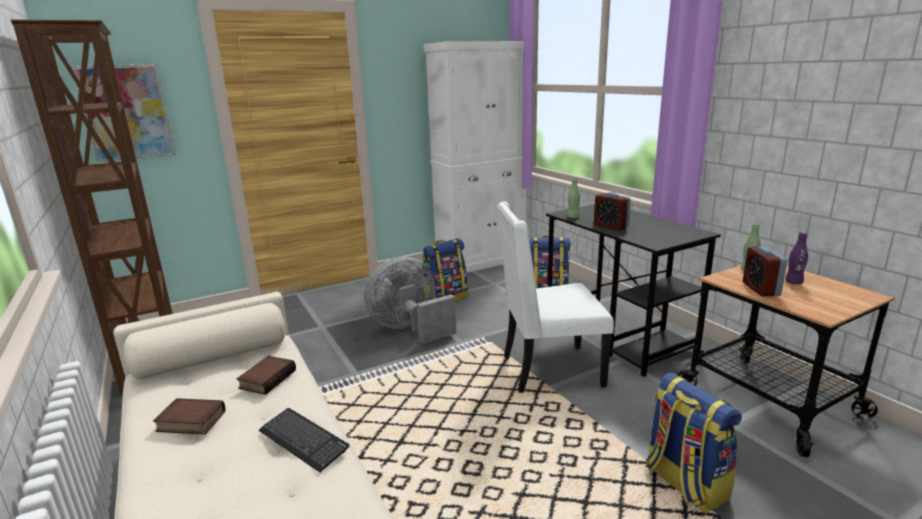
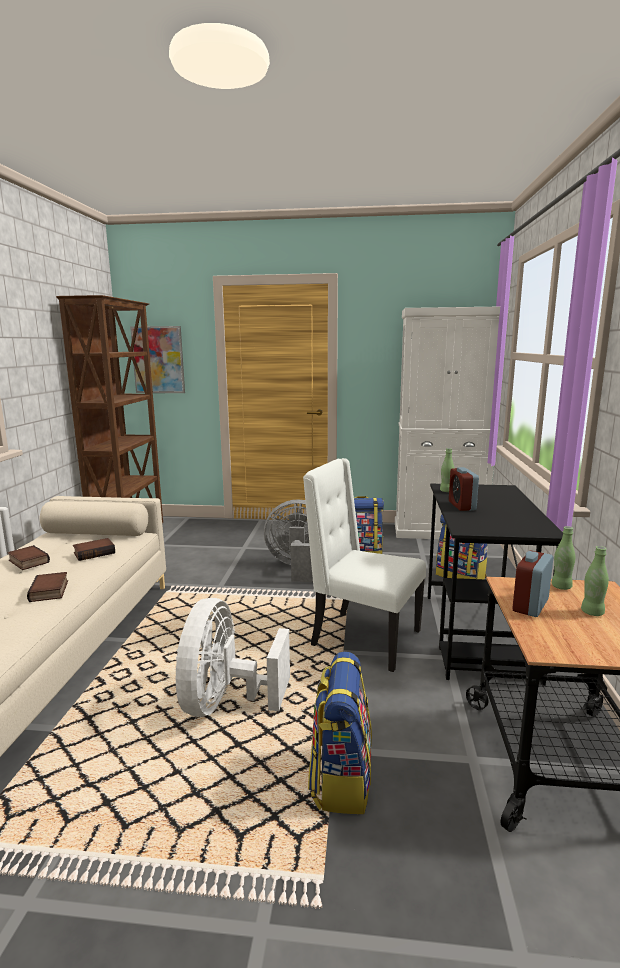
camera: 35 degrees right, 5 degrees down
(303, 440) = (50, 591): keyboard -> book
(522, 475) = (225, 702): none -> white fan
(793, 282) = (592, 612): purple bottle -> green bottle

